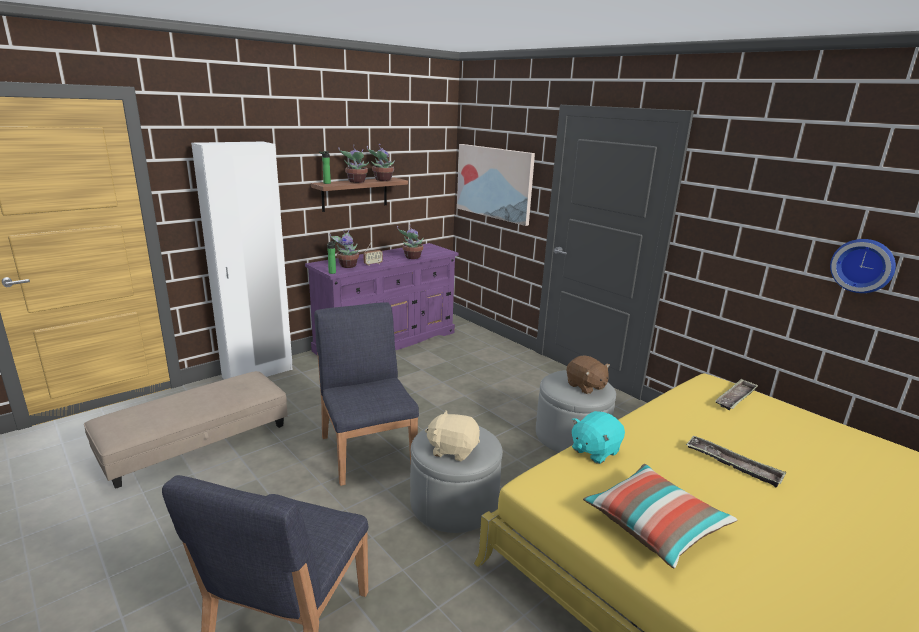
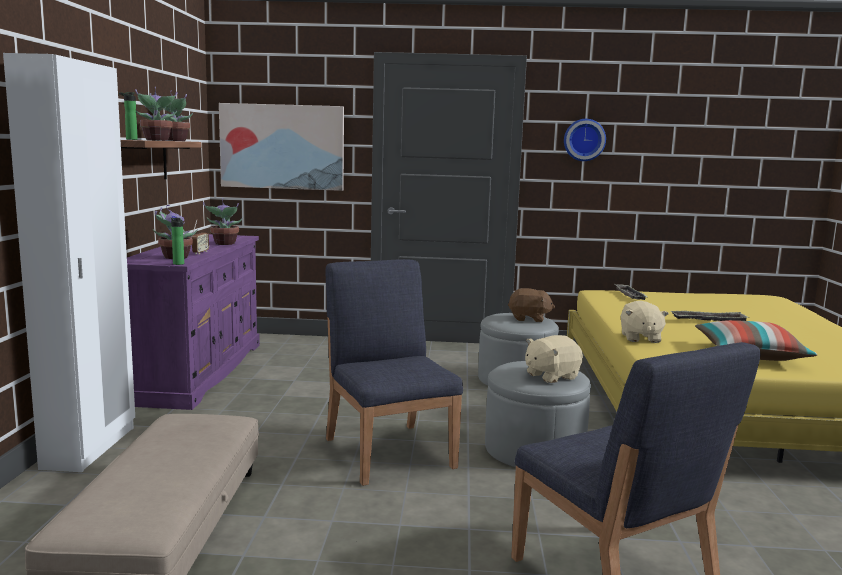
camera: 45 degrees left, 10 degrees down
(368, 450) = (389, 452): blue chair -> blue chair turned 45 degrees clockwise
(594, 450) = (640, 338): turquoise plush toy -> beige plush toy
(863, 265) = (680, 168): wall clock -> wall clock (584, 140)

